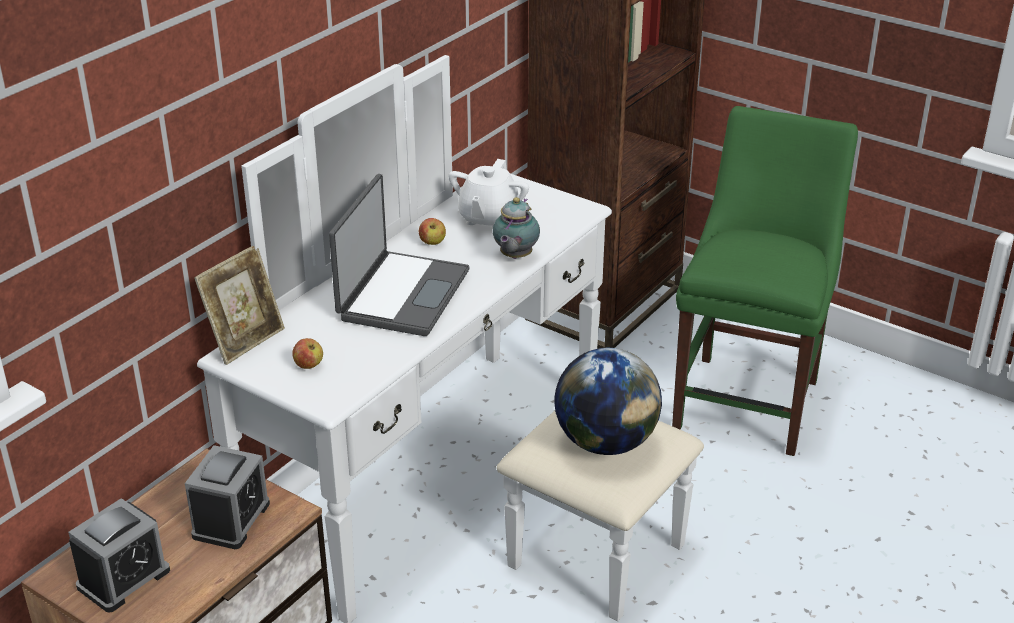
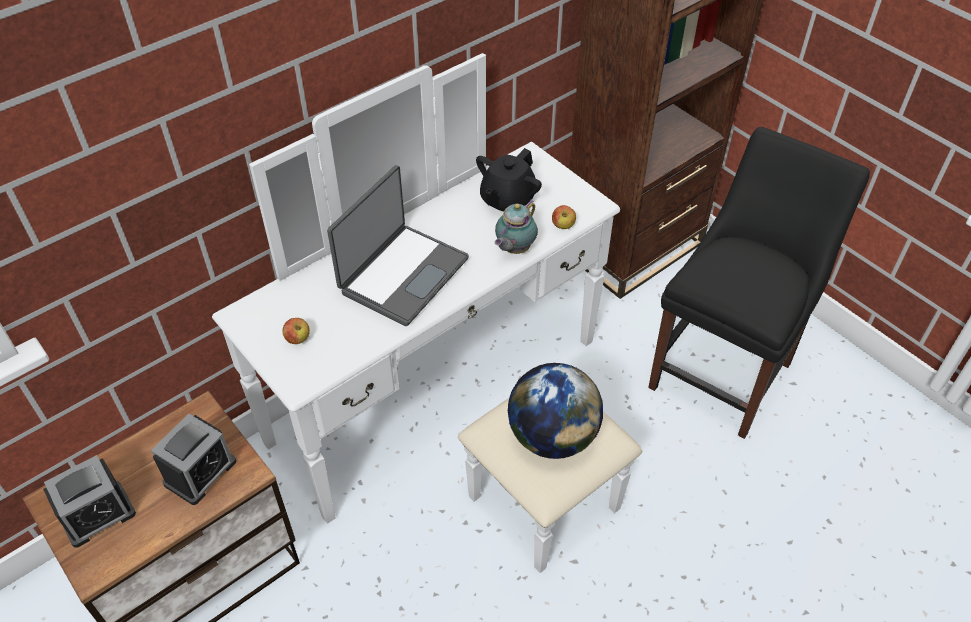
camera: 15 degrees right, 15 degrees up
(245, 341) = (257, 301): picture frame -> none
(432, 242) = (449, 220): apple -> apple (563, 225)
(488, 218) = (507, 200): white teapot -> black teapot
(749, 399) = (724, 371): green chair -> black chair

